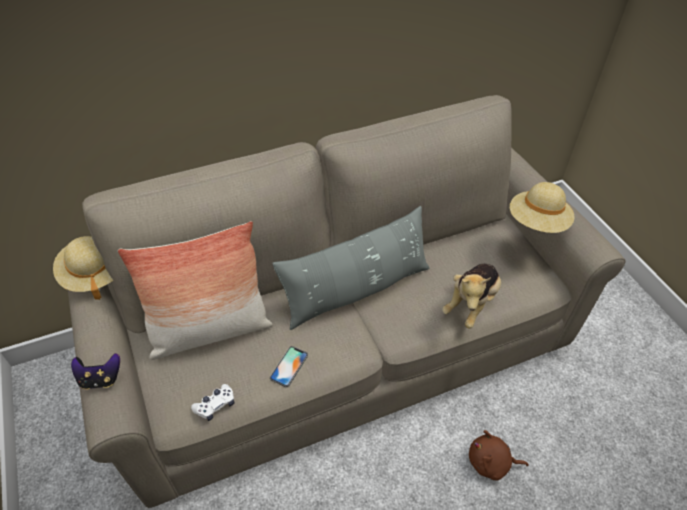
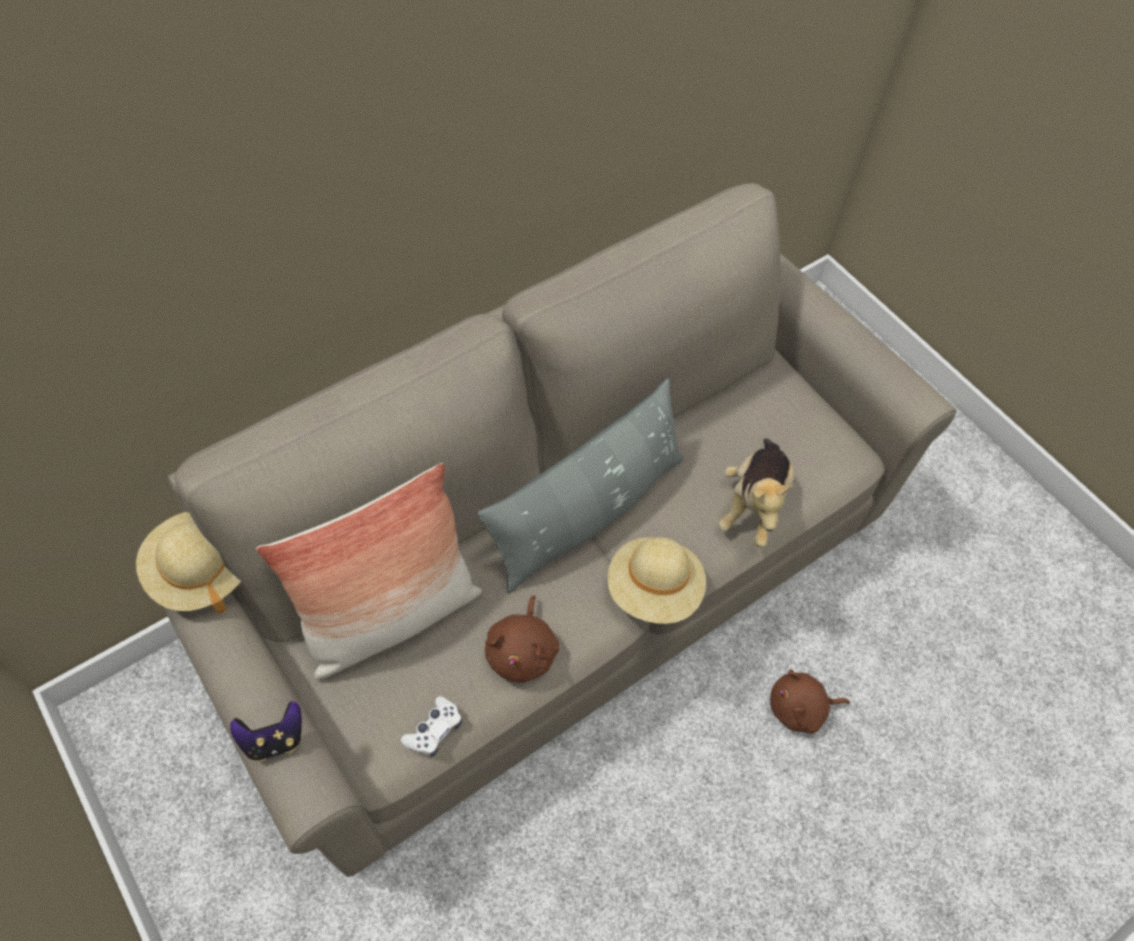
camera: 15 degrees left, 10 degrees up
(289, 366) = (522, 651): phone -> brown plush toy
(537, 223) = (831, 372): beige hat -> beige hat (654, 590)

